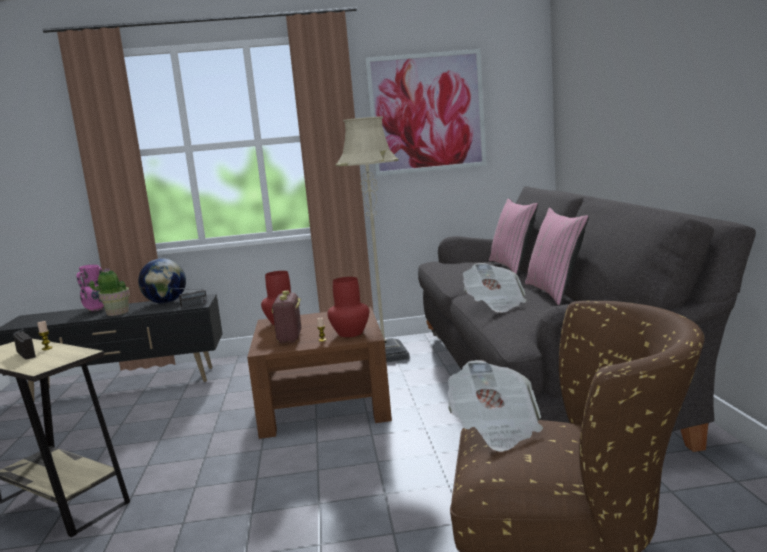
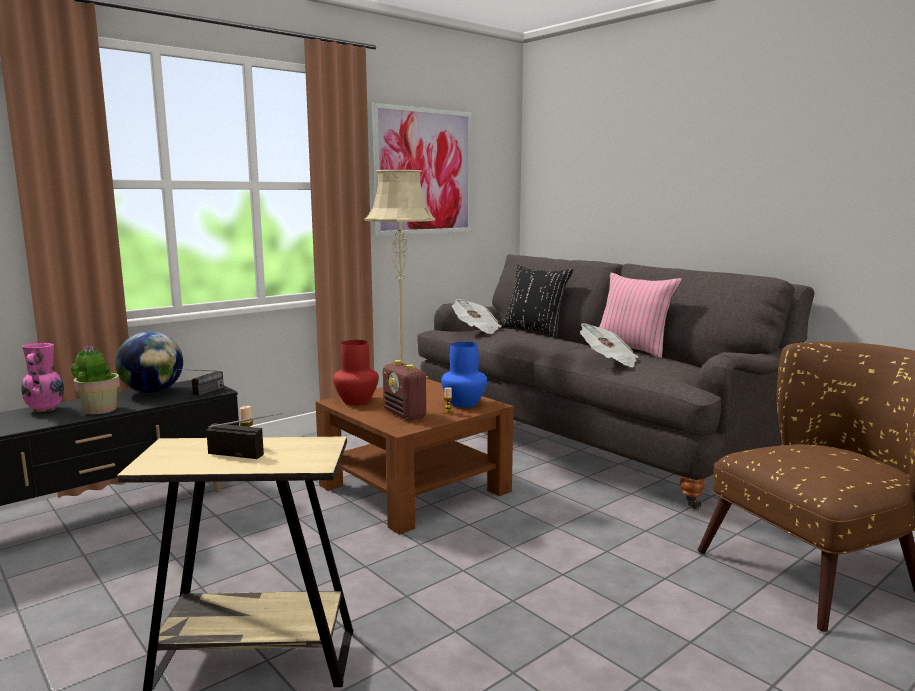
camera: 35 degrees left, 0 degrees up
(350, 333) = (463, 403): red vase -> blue vase
(495, 428) = (782, 453): newspaper -> newspaper (476, 330)
(513, 266) = (534, 331): pink pillow -> black pillow

